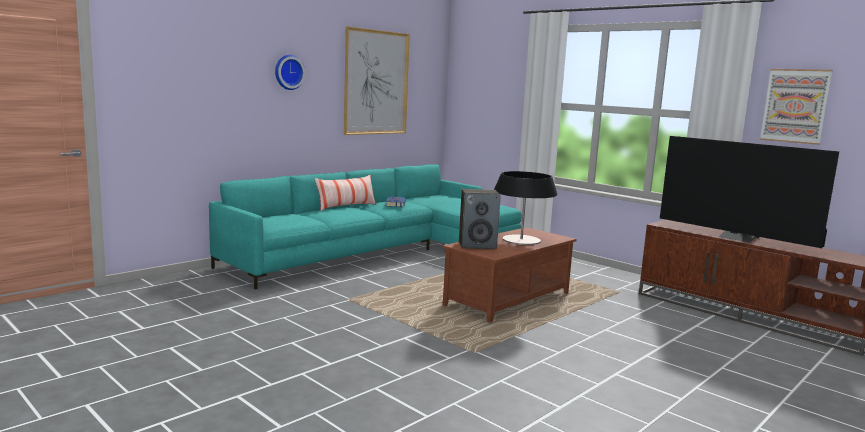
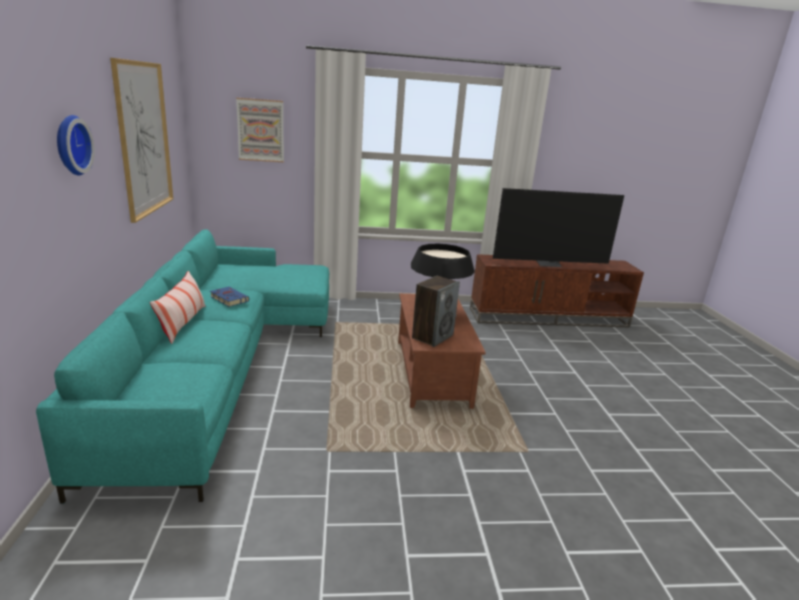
camera: 50 degrees left, 10 degrees up
(795, 106) = (564, 155): picture -> picture (260, 130)

